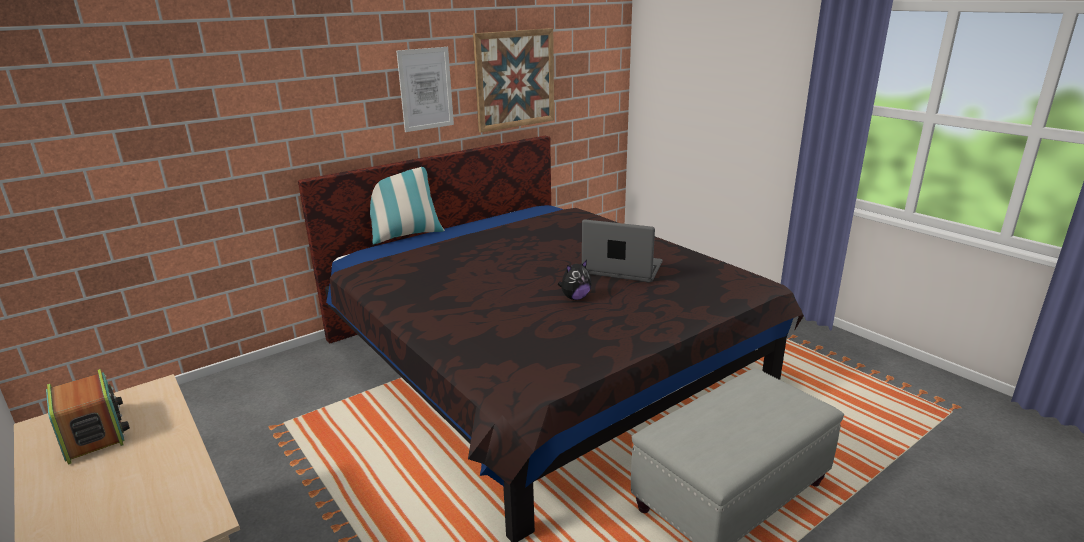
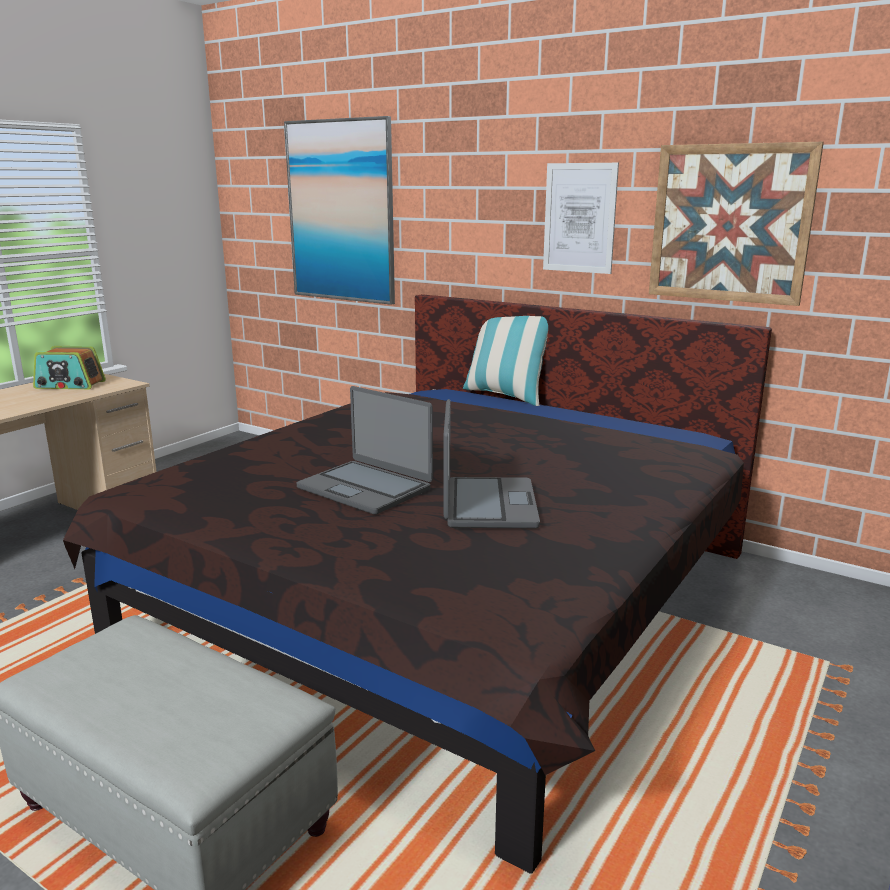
camera: 70 degrees right, 5 degrees down
(94, 433) = (70, 385): radio -> radio turned 60 degrees clockwise
(168, 119) = (341, 212): none -> picture
(575, 298) = (365, 488): plush toy -> laptop

